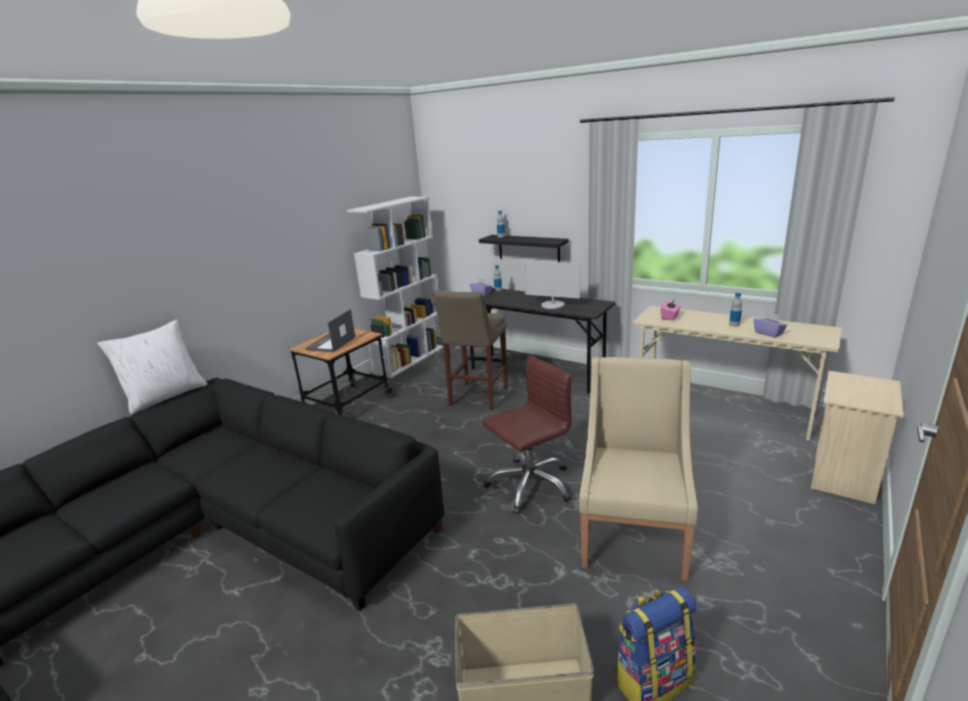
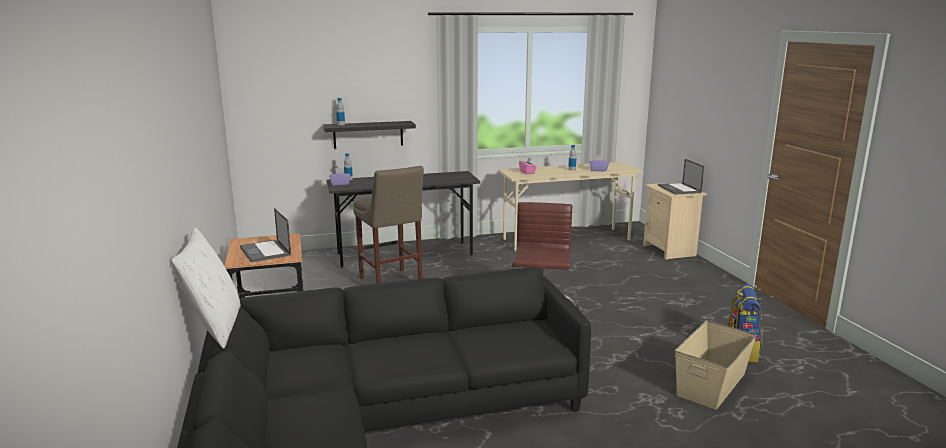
camera: 50 degrees left, 5 degrees down
(410, 359) = (255, 278): white bookcase -> none
(553, 305) = (428, 180): monitor -> none
(633, 537) = (637, 309): beige armchair -> none
(868, 394) = (679, 189): none -> laptop

